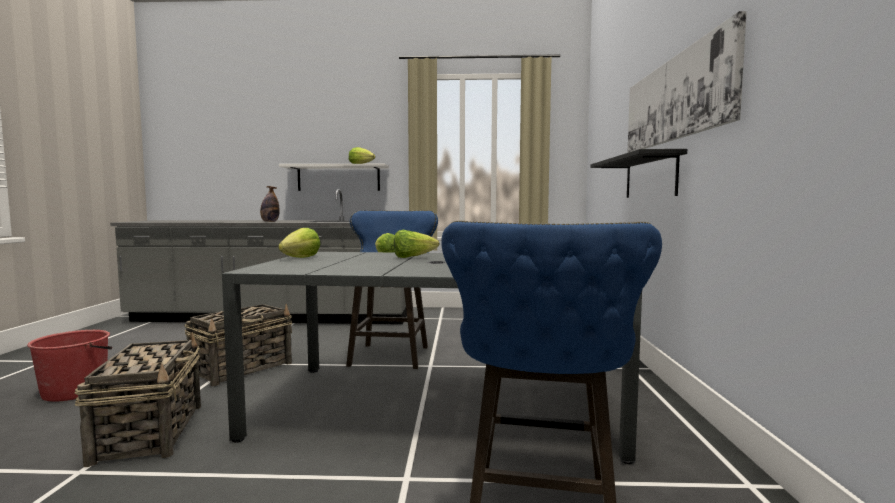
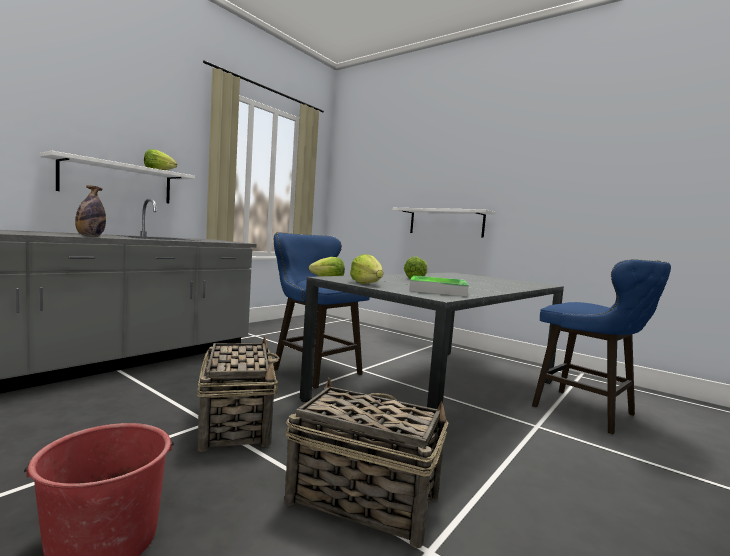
camera: 55 degrees left, 0 degrees up
(315, 266) = (437, 290): none -> tray
(650, 177) = (446, 223): black shelf -> white shelf
(674, 100) = (480, 181): picture -> none

